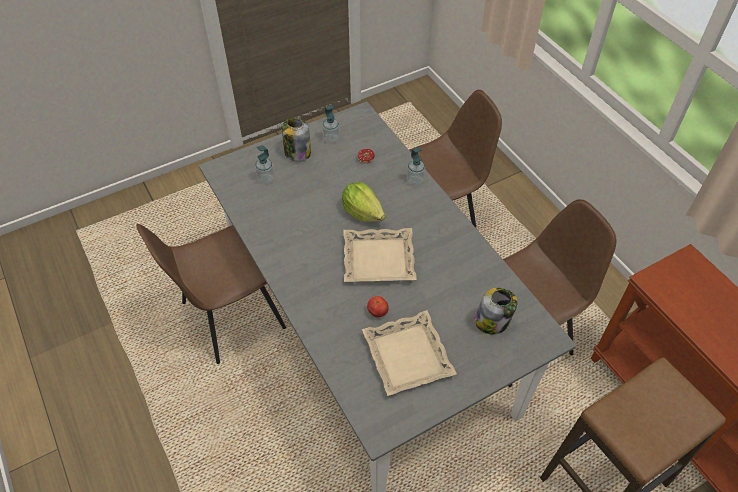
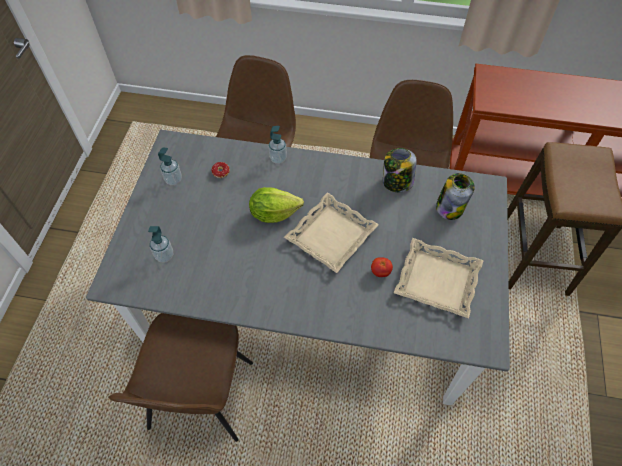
camera: 50 degrees left, 5 degrees up
(297, 152) = (160, 213): jar -> jar (396, 182)

